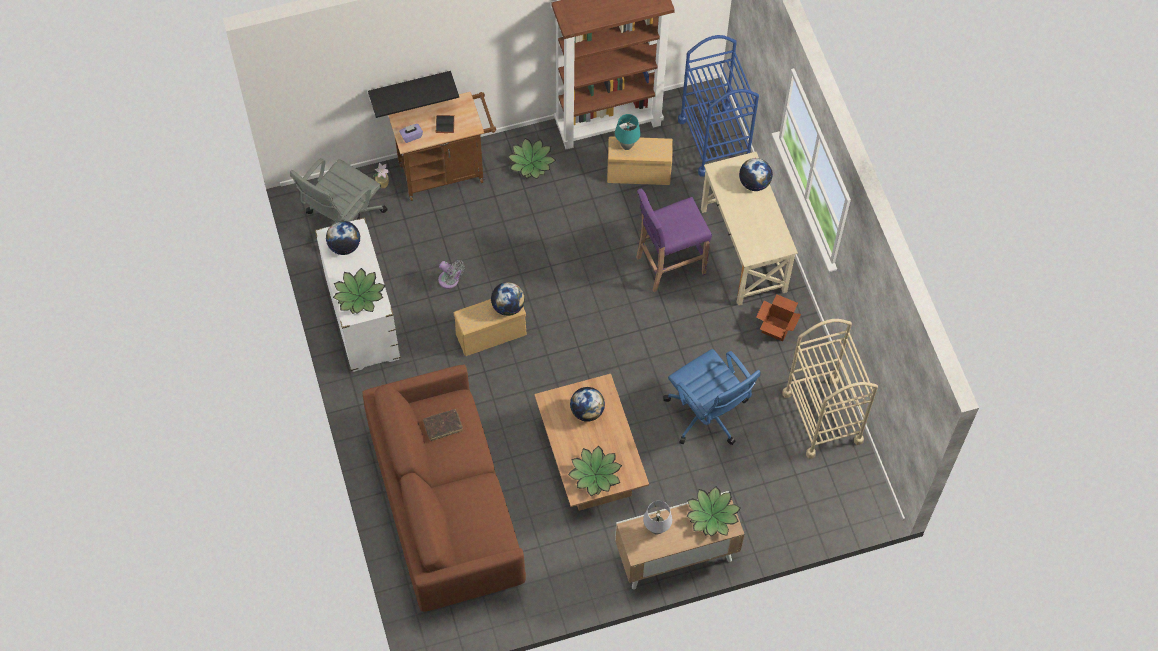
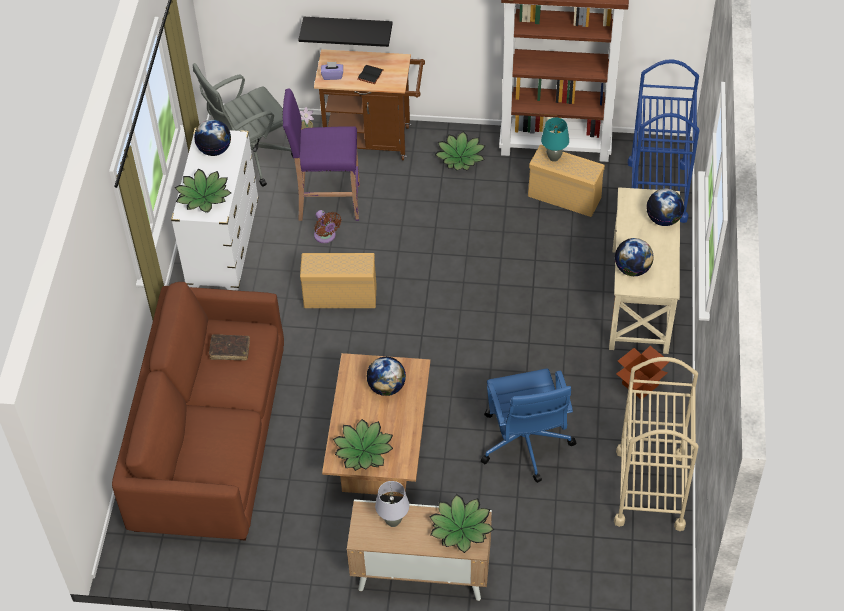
camera: 25 degrees right, 10 degrees down
(450, 281) = (326, 236): grey fan -> brown fan
(508, 307) = (358, 265): globe -> globe (632, 269)
(669, 265) = (554, 290): purple stool -> purple stool (327, 202)

